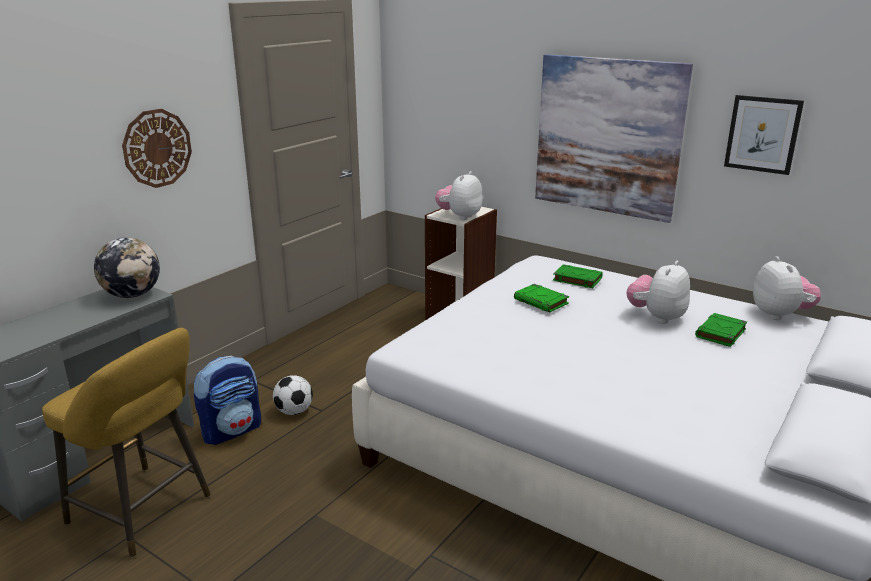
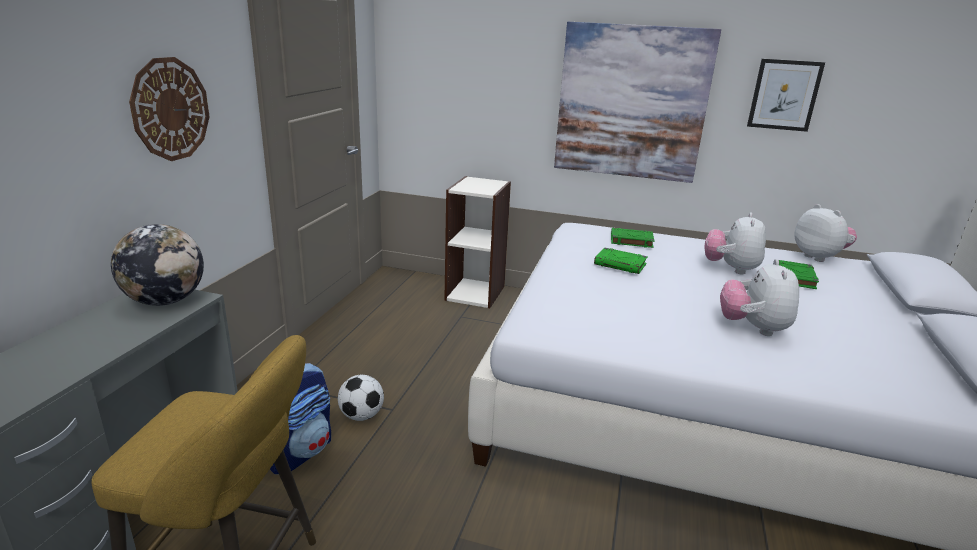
camera: 20 degrees left, 0 degrees up
(459, 216) = (482, 189): plush toy -> plush toy (753, 328)

